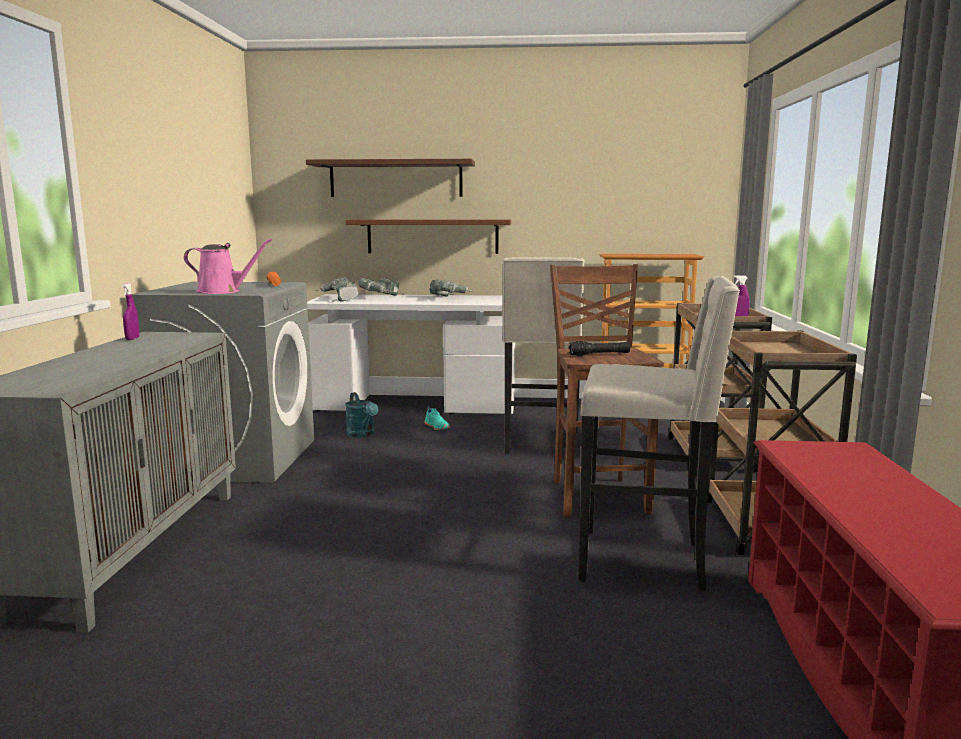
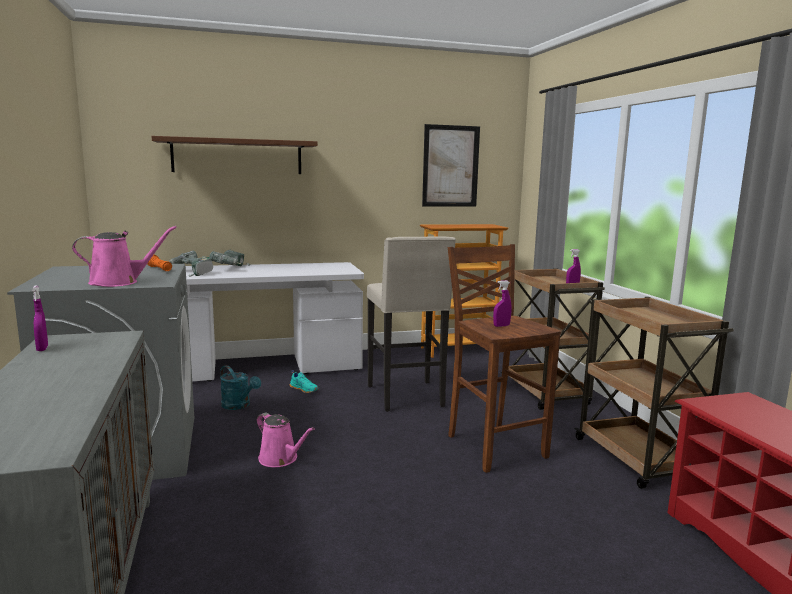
camera: 20 degrees left, 0 degrees up
(367, 480) = (280, 459): none -> pink watering can
(432, 236) = (273, 210): brown shelf -> none
(449, 298) = (296, 267): power drill -> none
(599, 354) = (501, 326): black flashlight -> purple spray bottle
(640, 183) = (450, 166): none -> picture
(644, 560) = (581, 507): beige stool -> none

